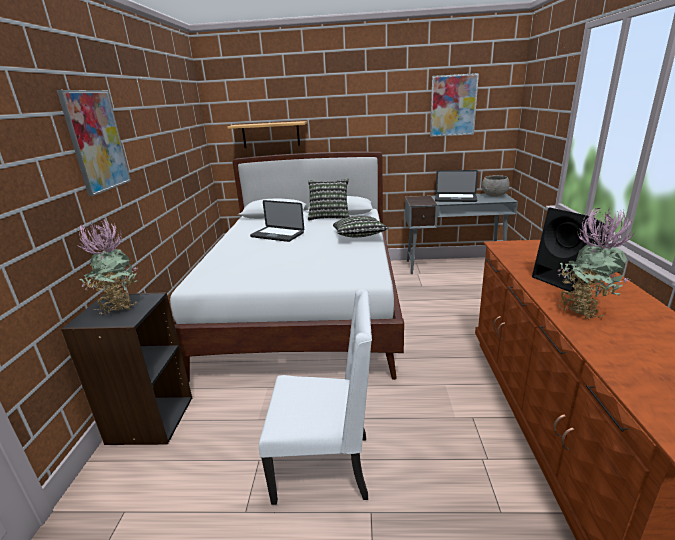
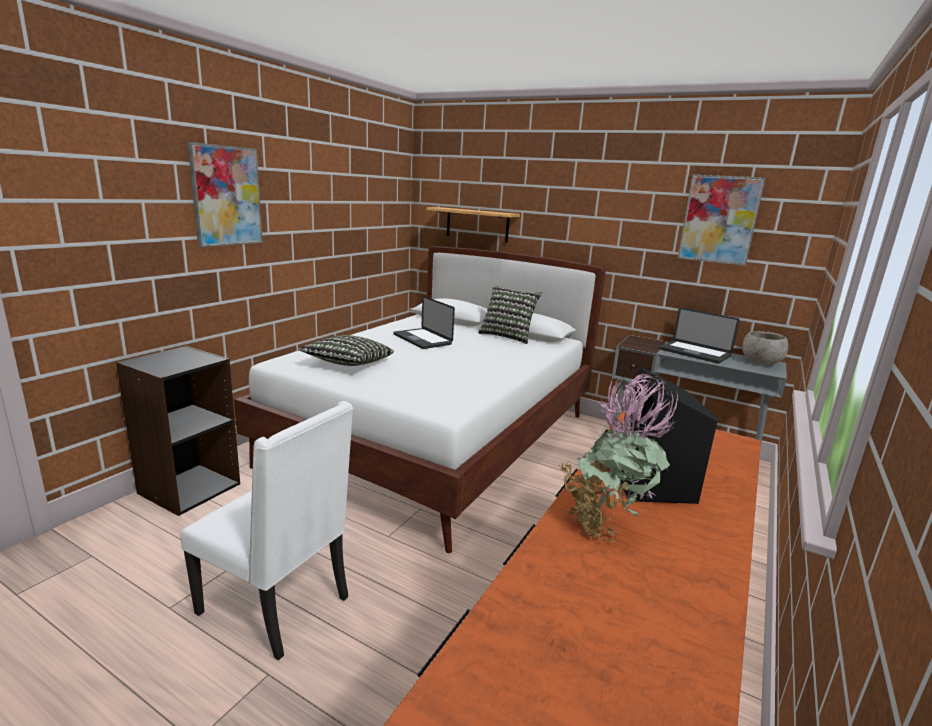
camera: 25 degrees right, 5 degrees down
(118, 306) = (178, 358): potted plant -> none
(359, 237) = (506, 364): pillow -> pillow (348, 365)

